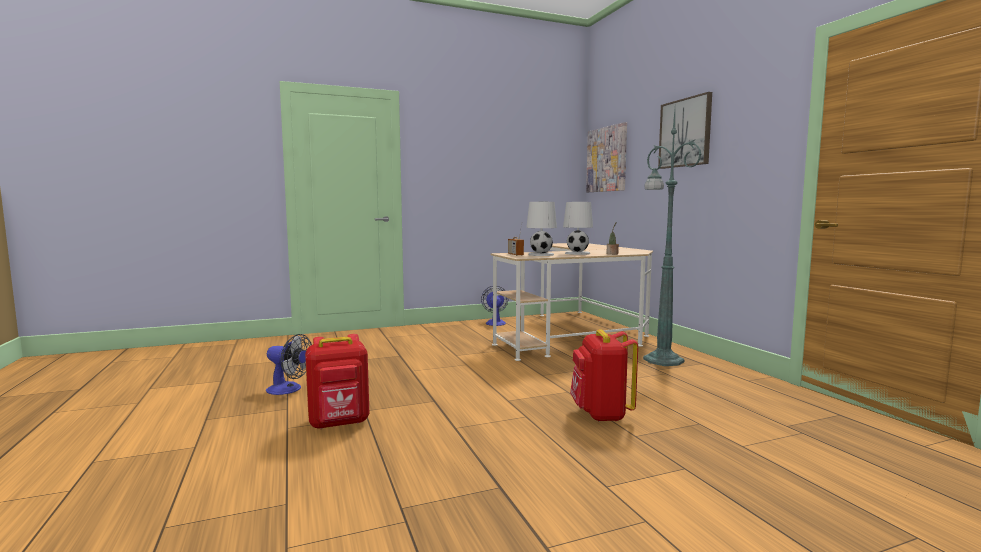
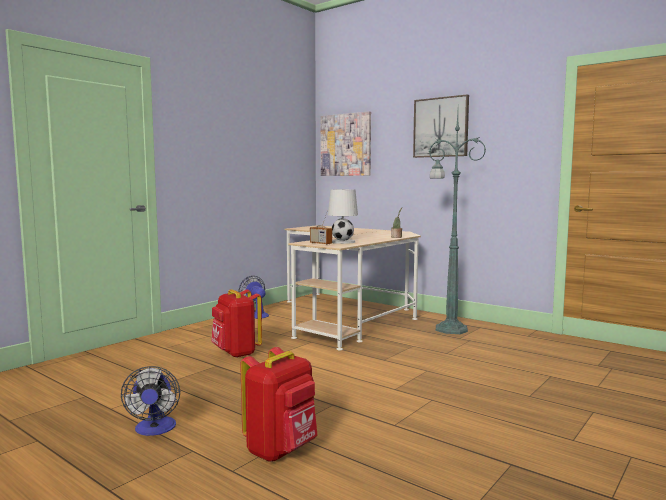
camera: 30 degrees left, 0 degrees up
(289, 390) = (155, 429): fan -> fan turned 90 degrees clockwise
(577, 253) = (366, 238): white table lamp -> none
(601, 414) = (481, 384): red backpack -> red backpack (236, 353)

